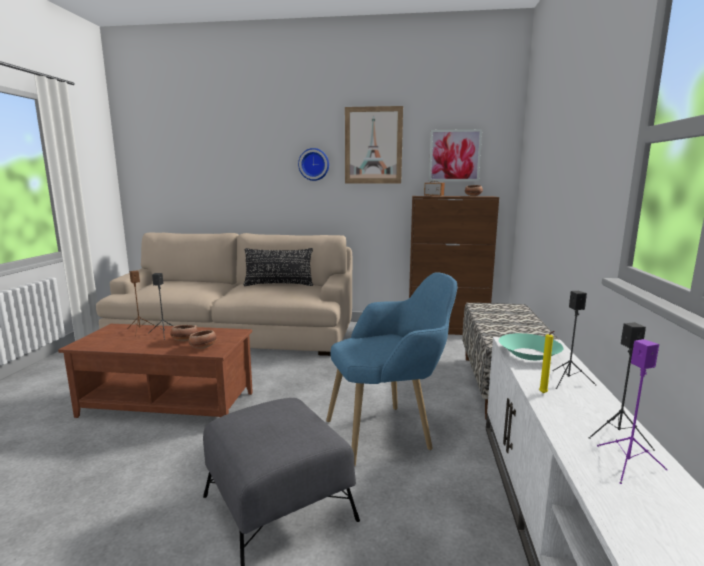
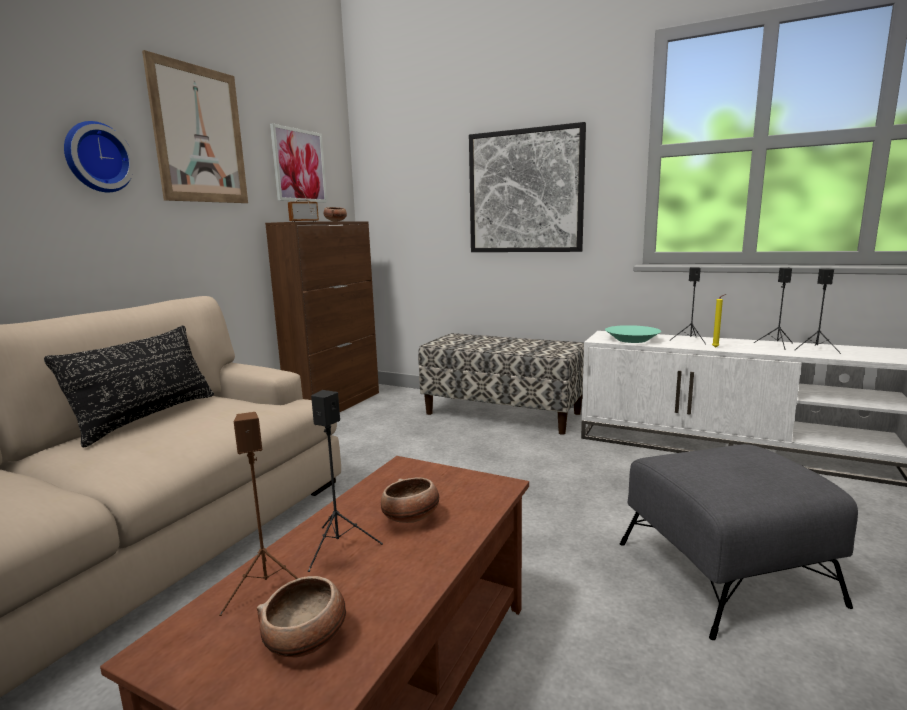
camera: 70 degrees left, 0 degrees up
(203, 347) = (469, 497): bowl -> bowl (307, 640)
(390, 432) = (573, 481): blue armchair -> none
(572, 179) = (525, 192): none -> picture
(628, 465) = (816, 349): purple speaker -> black speaker

